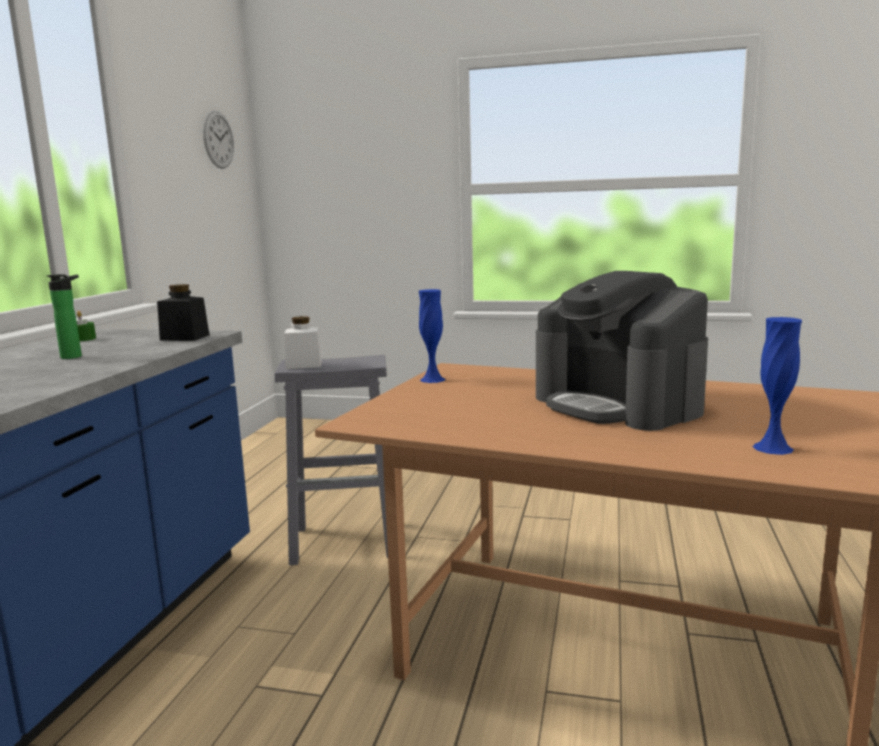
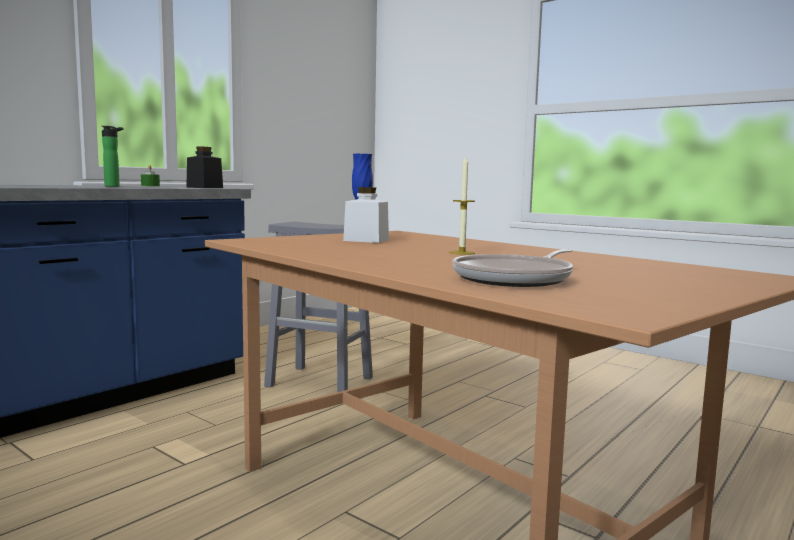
camera: 25 degrees right, 5 degrees down
(218, 140) = (337, 70): wall clock -> none
(304, 365) = (297, 223): white jar -> white jar (366, 240)
(618, 405) = (462, 253): coffee machine -> candle
(772, 448) = (516, 279): blue vase -> frying pan

